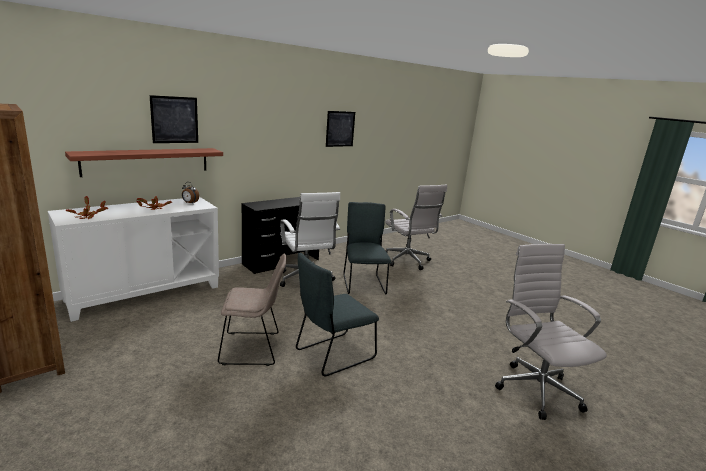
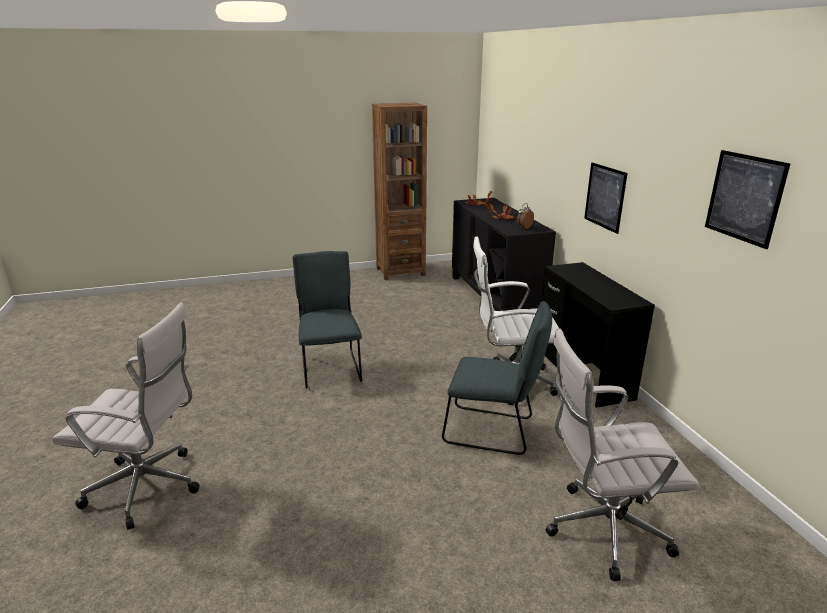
camera: 115 degrees right, 5 degrees up
(145, 293) = (495, 297): white cabinet -> black cabinet
(147, 161) = (535, 175): shelf -> none
(174, 120) = (554, 135): picture -> picture (605, 197)
(253, 348) = (370, 334): beige chair -> none

